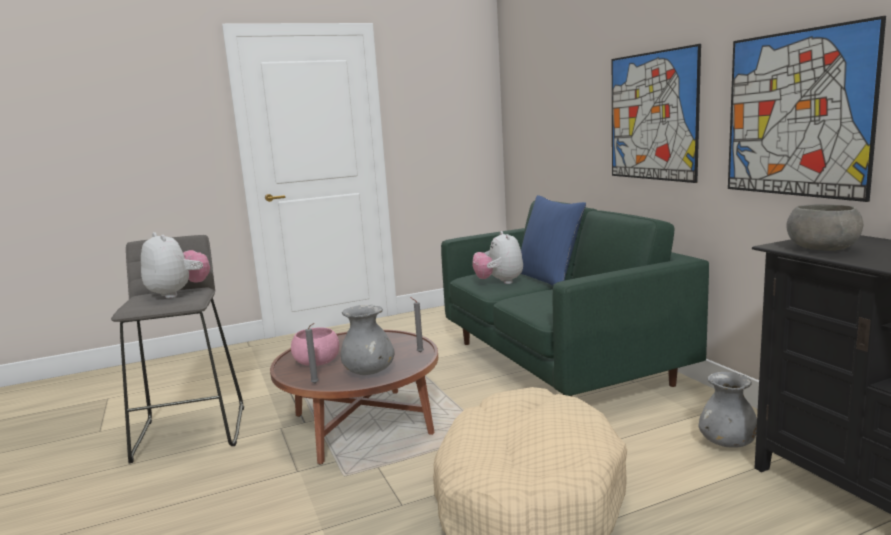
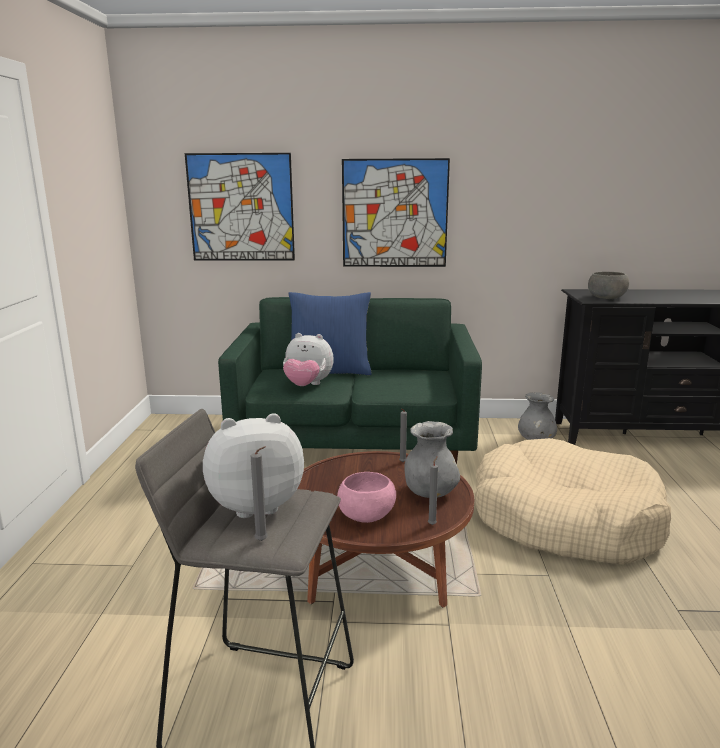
camera: 65 degrees left, 5 degrees up
(133, 303) = (263, 541): none -> grey candle
(796, 114) = (533, 215): picture -> picture (241, 208)

